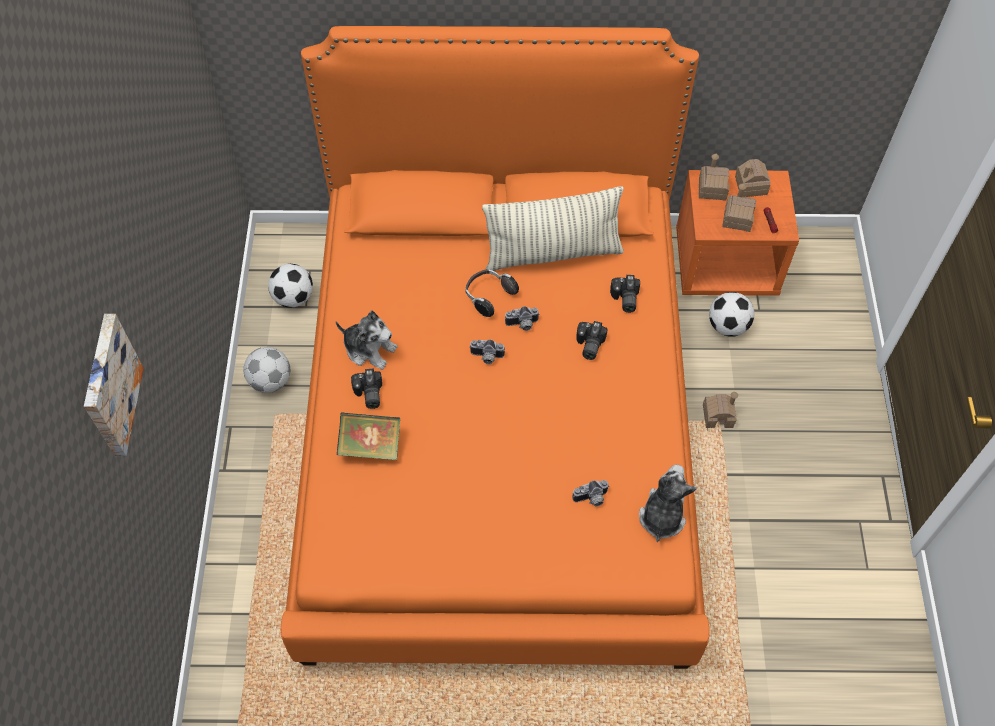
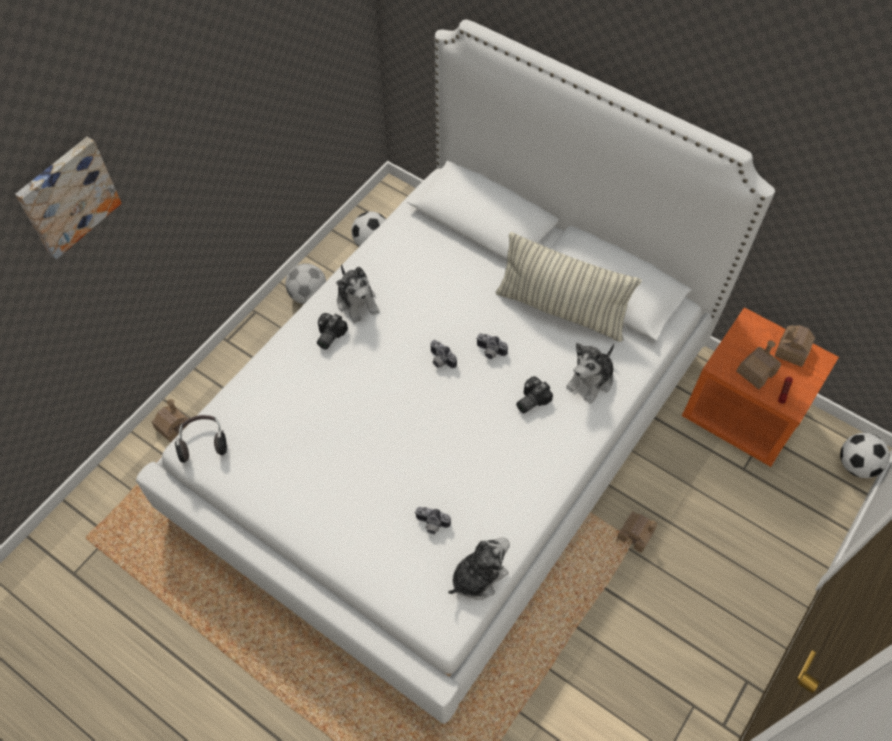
camera: 35 degrees right, 0 degrees up
(370, 446) = (297, 375): book -> none
(489, 296) = (481, 314): headphones -> headphones (203, 442)
(496, 427) = (445, 430): orange bed -> white bed
(624, 299) = (591, 380): camera -> plush toy
(712, 188) = (753, 334): toy house -> toy house (173, 427)
(727, 326) = (704, 465): football -> football (856, 465)

